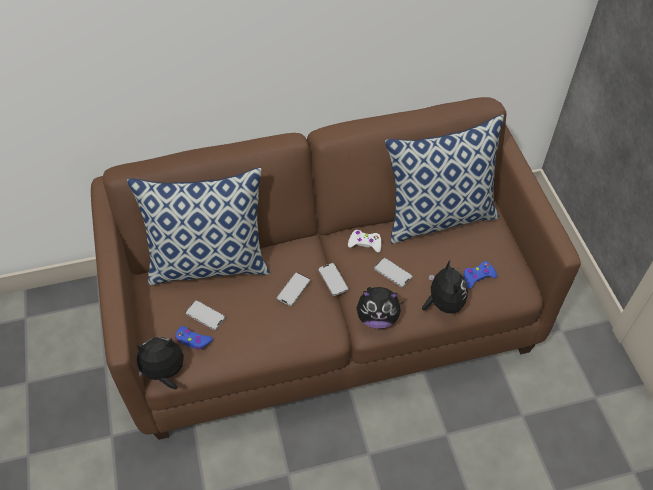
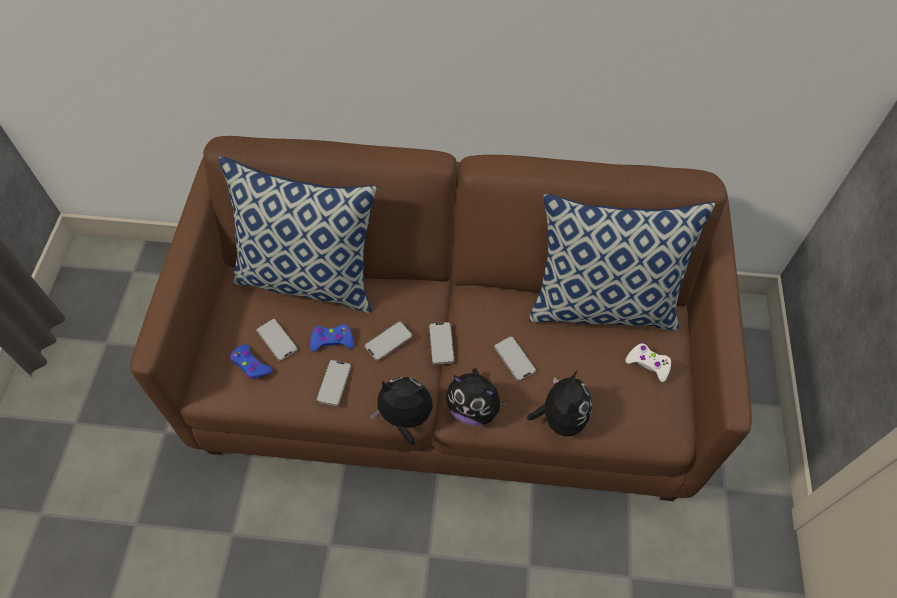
camera: 20 degrees right, 5 degrees up
(164, 373) = (207, 392): plush toy -> plush toy (405, 418)
(265, 332) = (334, 383): none -> phone
(365, 243) = (497, 311): white game controller -> white game controller (648, 364)
(477, 277) = (618, 398): blue game controller -> blue game controller (332, 340)

